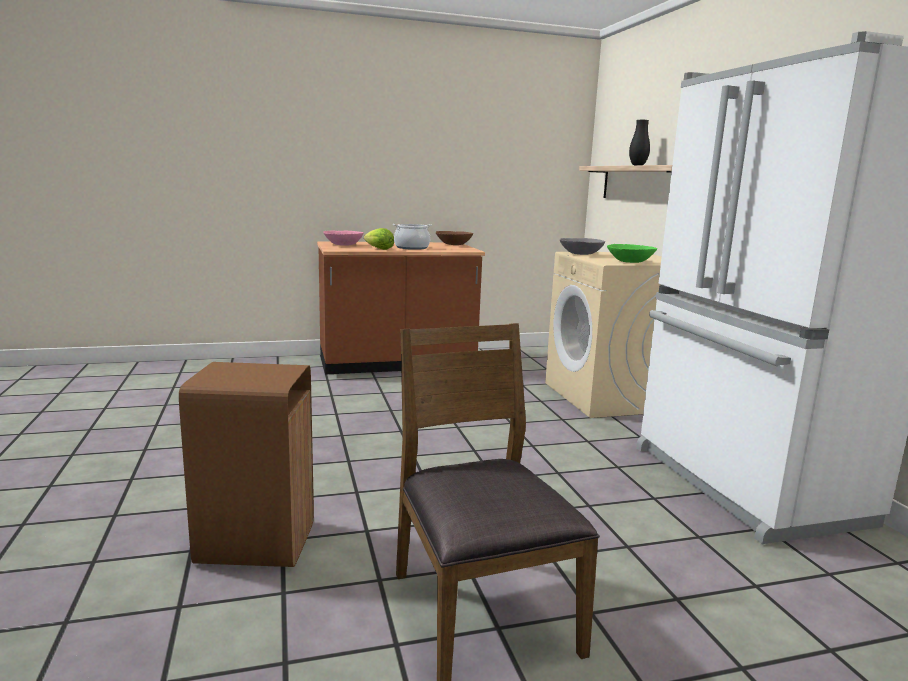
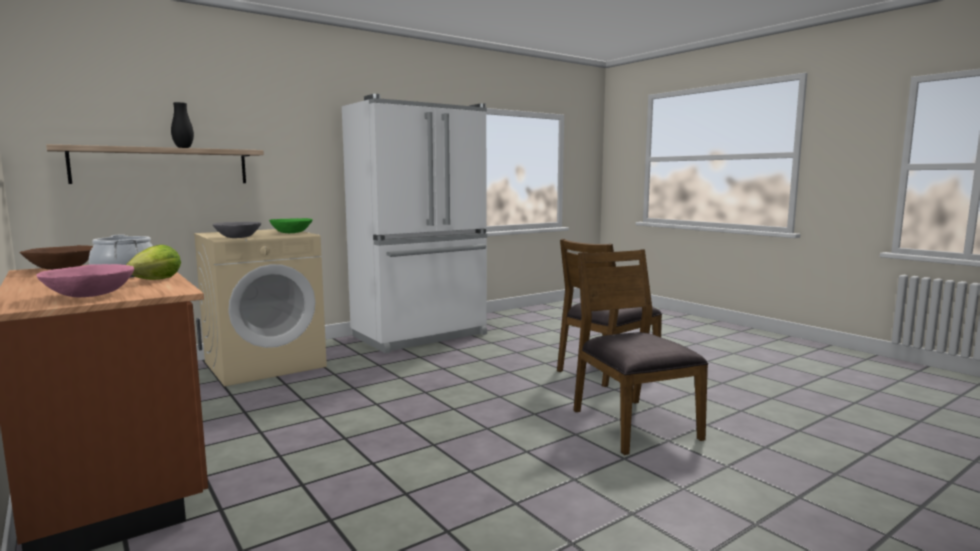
camera: 110 degrees left, 5 degrees down
(257, 543) = (632, 424): brown trash can -> brown chair

